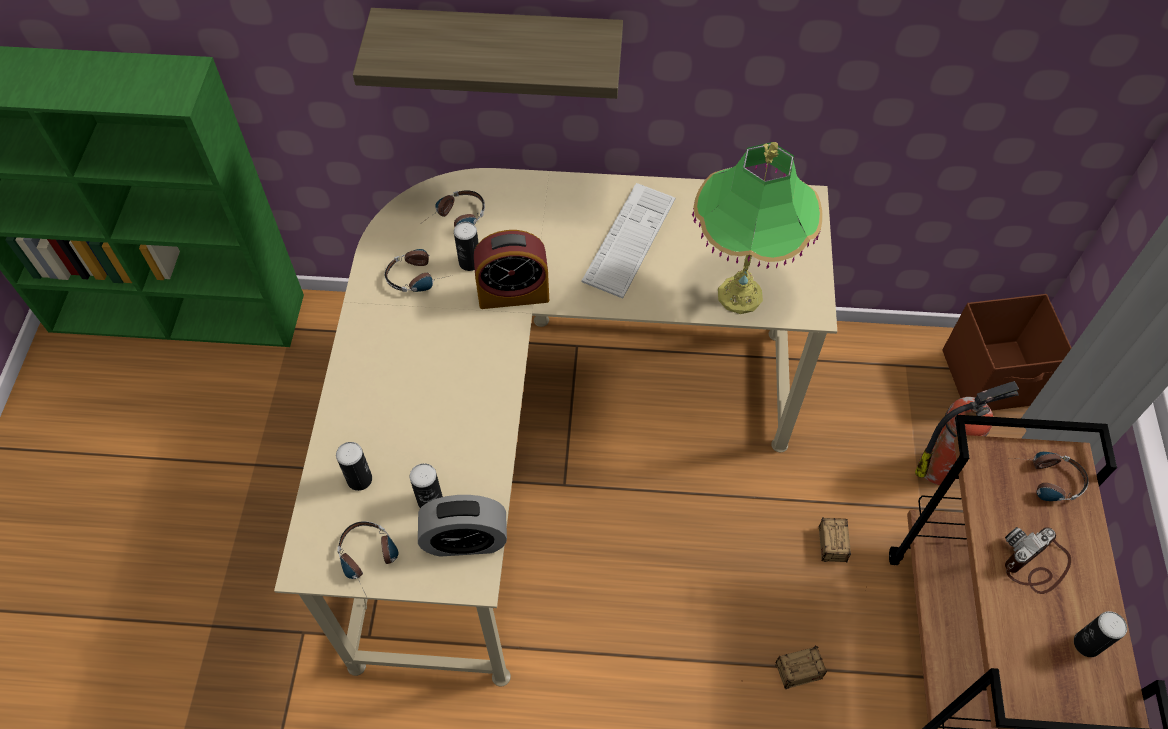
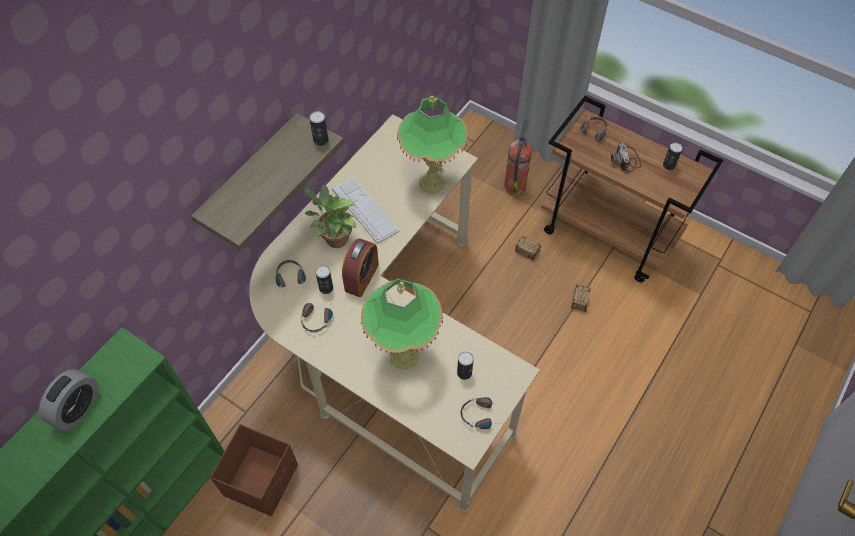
camera: 60 degrees left, 0 degrees up
(359, 479) = (431, 401): can -> can (321, 140)
(415, 408) = (403, 356): none -> table lamp
(465, 540) = (496, 367): alarm clock -> alarm clock (77, 408)
(556, 229) = (334, 238): none -> potted plant
(993, 378) = (483, 137): brown storage box -> brown storage box (262, 479)

